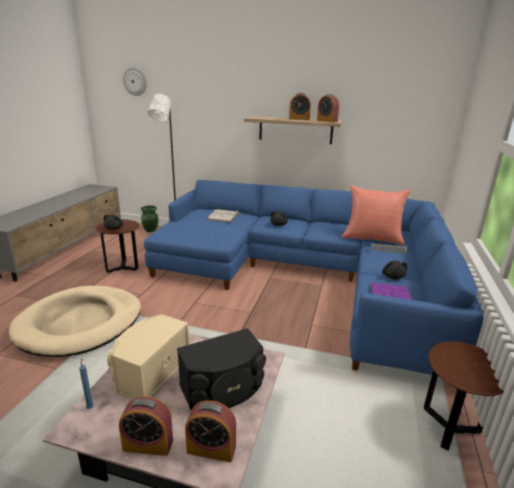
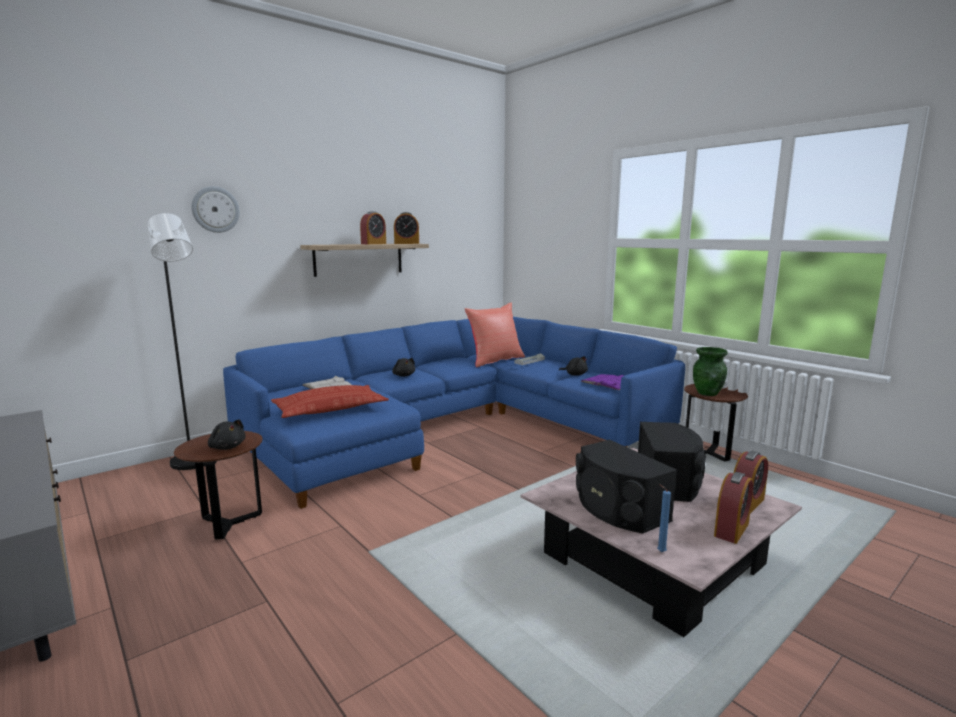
camera: 55 degrees left, 10 degrees down
(81, 323) = (353, 593): beige dog bed -> none
(135, 81) = (61, 194): wall clock -> wall clock (215, 209)
(150, 230) = (138, 474): green vase -> green vase (708, 393)
(150, 372) = (617, 509): beige speaker -> black speaker
(193, 228) = (330, 408): none -> pillow

